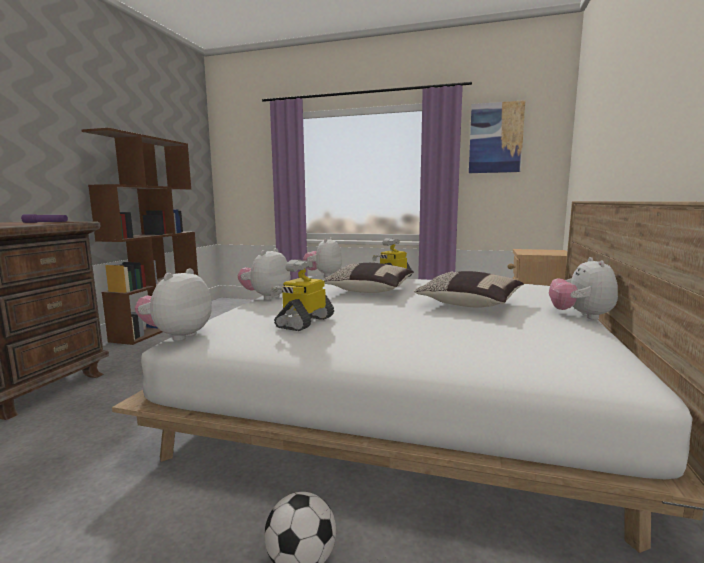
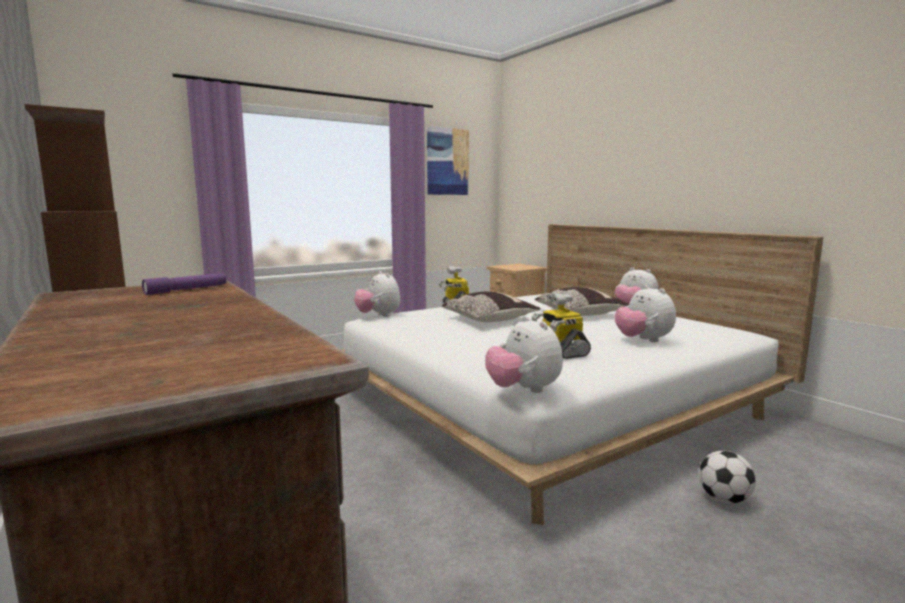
camera: 50 degrees left, 0 degrees up
(266, 297) = (435, 345): plush toy -> plush toy (643, 340)

